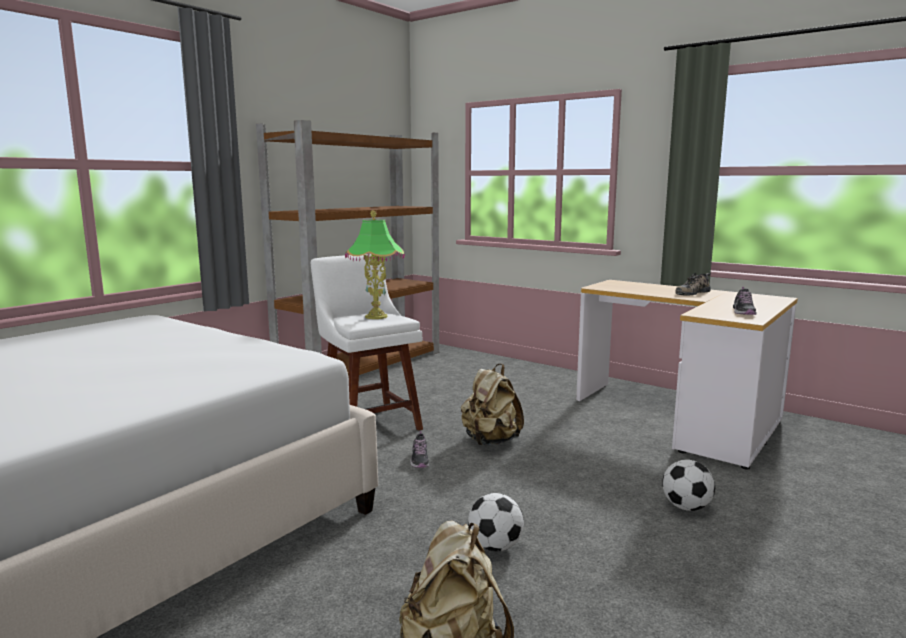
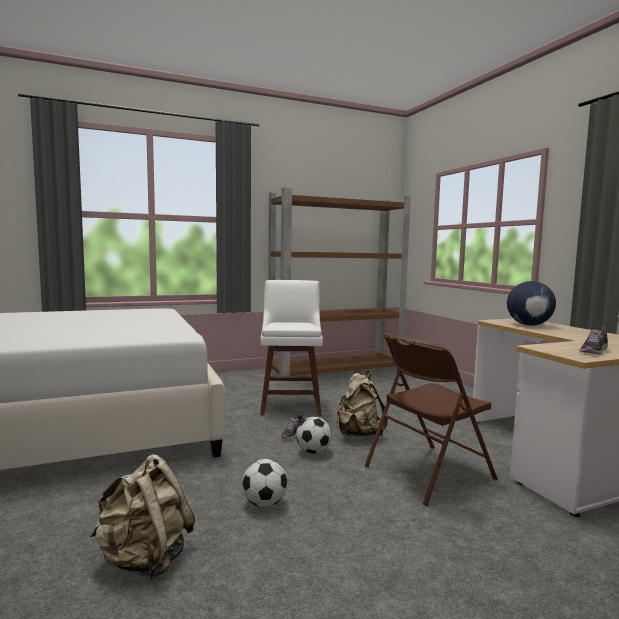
camera: 30 degrees right, 5 degrees down
(376, 316) = (296, 324): table lamp -> none
(602, 464) = (428, 472): none -> brown chair
(634, 288) = (528, 325): none -> globe
(686, 507) = (461, 527): football -> football (313, 451)
(692, 292) = (581, 333): shoe -> none

